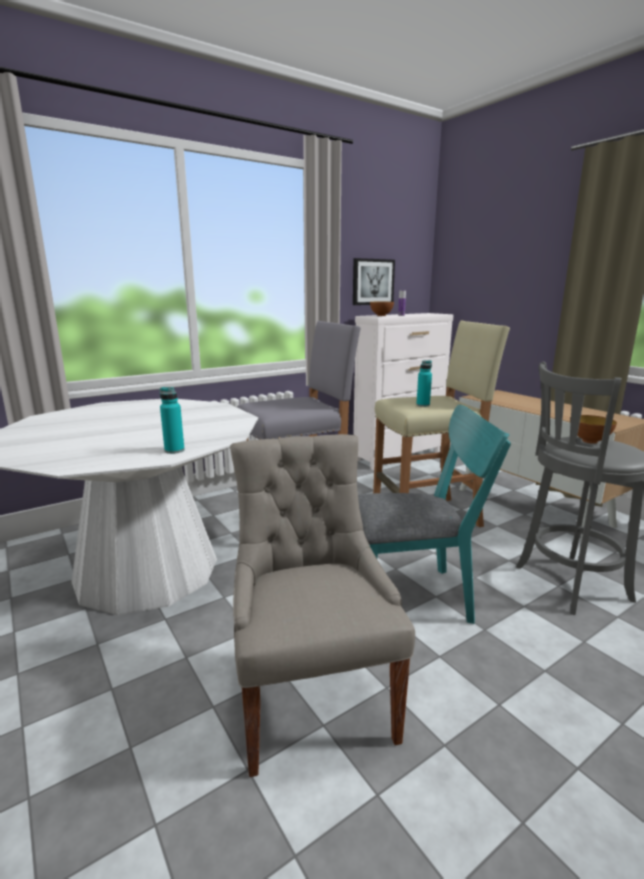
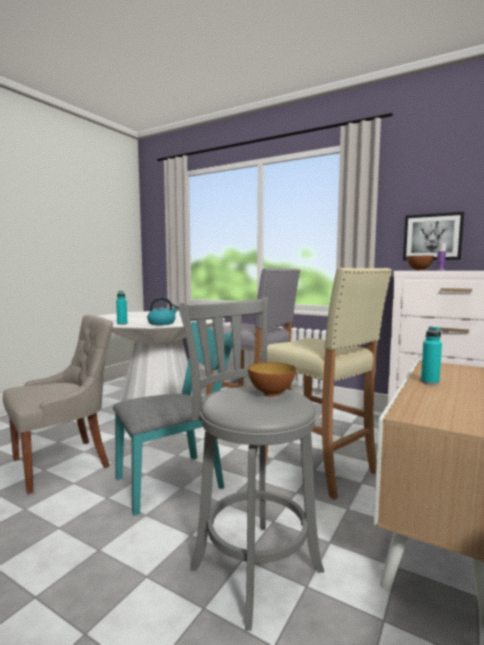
camera: 65 degrees right, 10 degrees down
(215, 430) = (162, 323): none -> kettle
(417, 596) = (177, 480): turquoise chair -> turquoise chair turned 90 degrees counterclockwise
(423, 405) = (304, 344): turquoise bottle -> turquoise bottle (429, 382)

